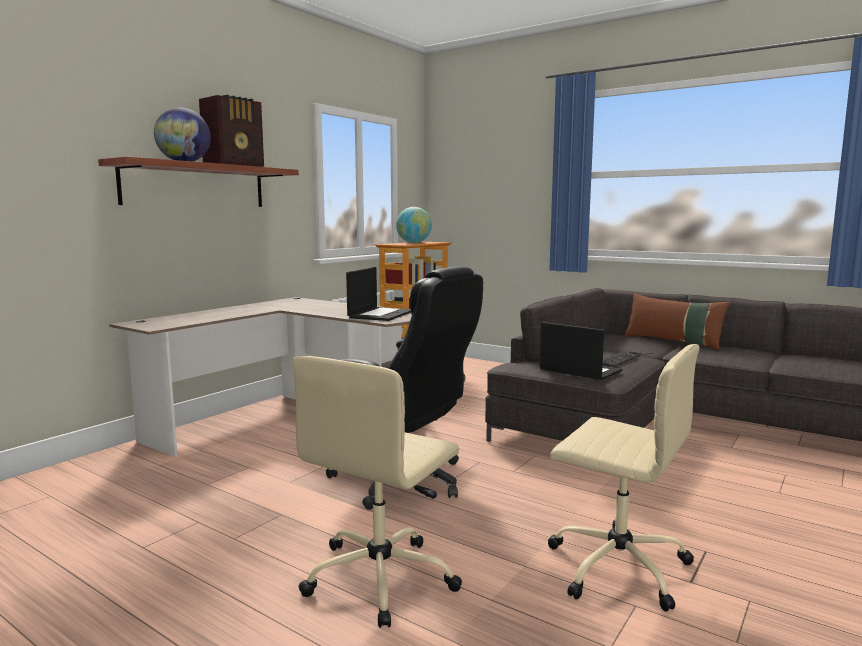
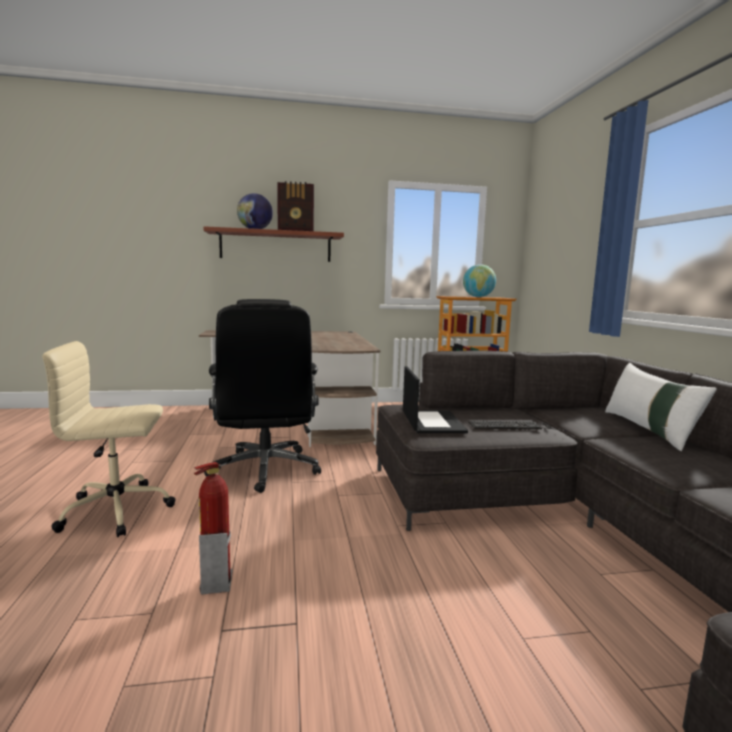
camera: 45 degrees right, 0 degrees up
(381, 314) = (340, 345): laptop -> none
(616, 565) = (215, 584): beige office chair -> fire extinguisher
(673, 342) = (649, 430): brown pillow -> white pillow

